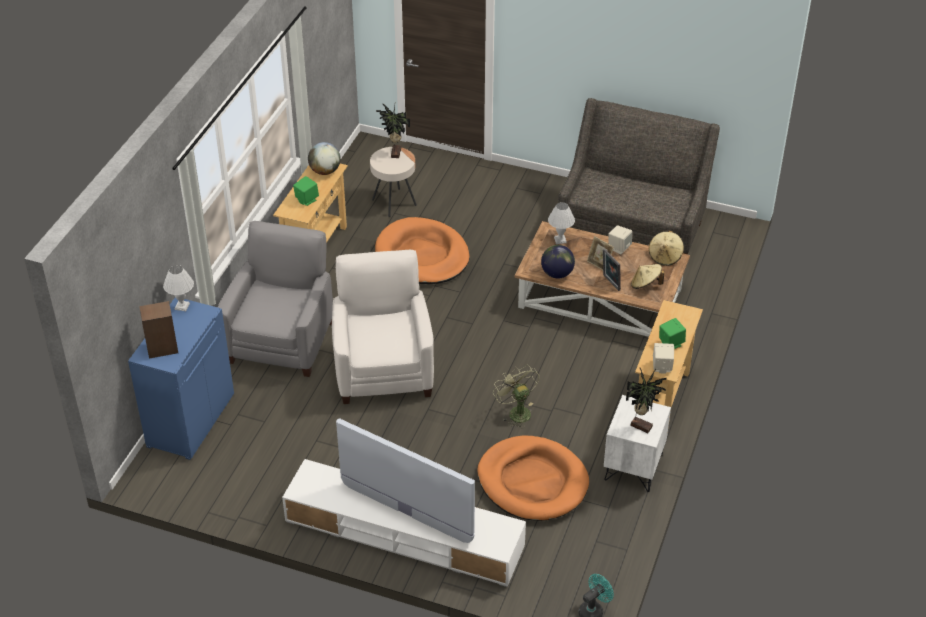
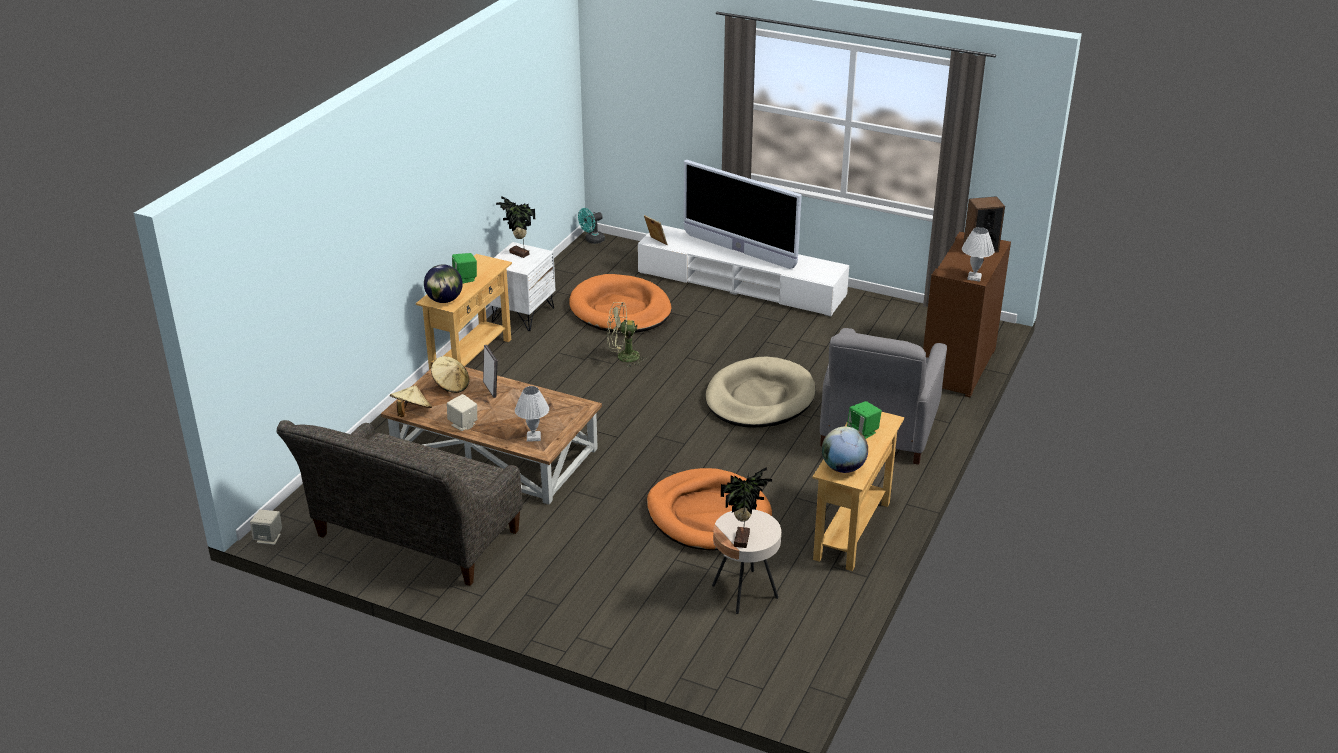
camera: 175 degrees left, 10 degrees down
(190, 419) = (959, 367): blue cabinet -> brown cabinet
(383, 369) = (759, 398): white armchair -> beige dog bed
(516, 412) = (623, 357): green fan -> green fan turned 105 degrees clockwise
(557, 274) = (550, 401): globe -> globe (444, 300)
(599, 264) = (496, 408): picture frame -> picture frame (655, 242)
(662, 367) = (484, 263): beige speaker -> beige speaker (269, 538)

